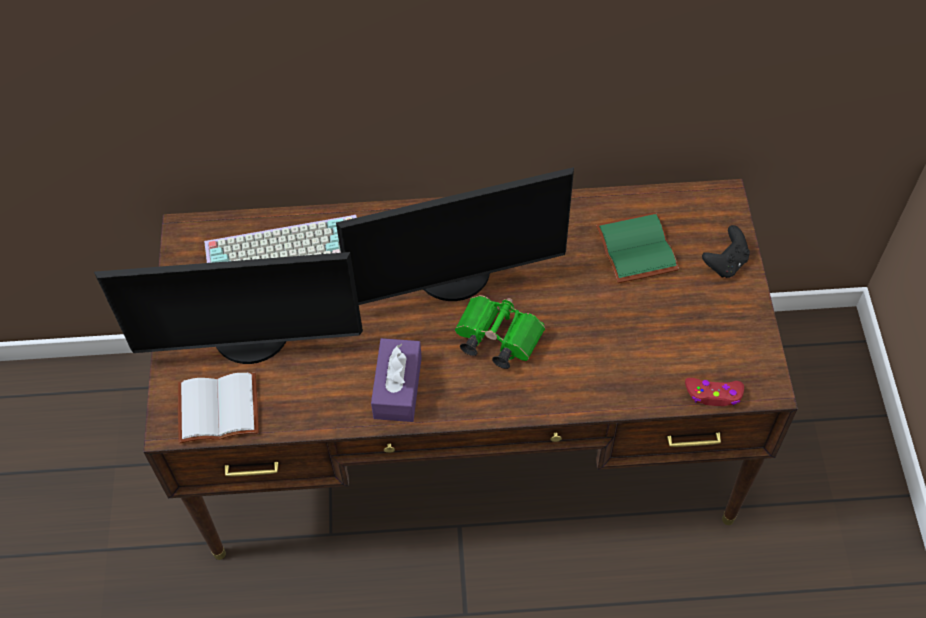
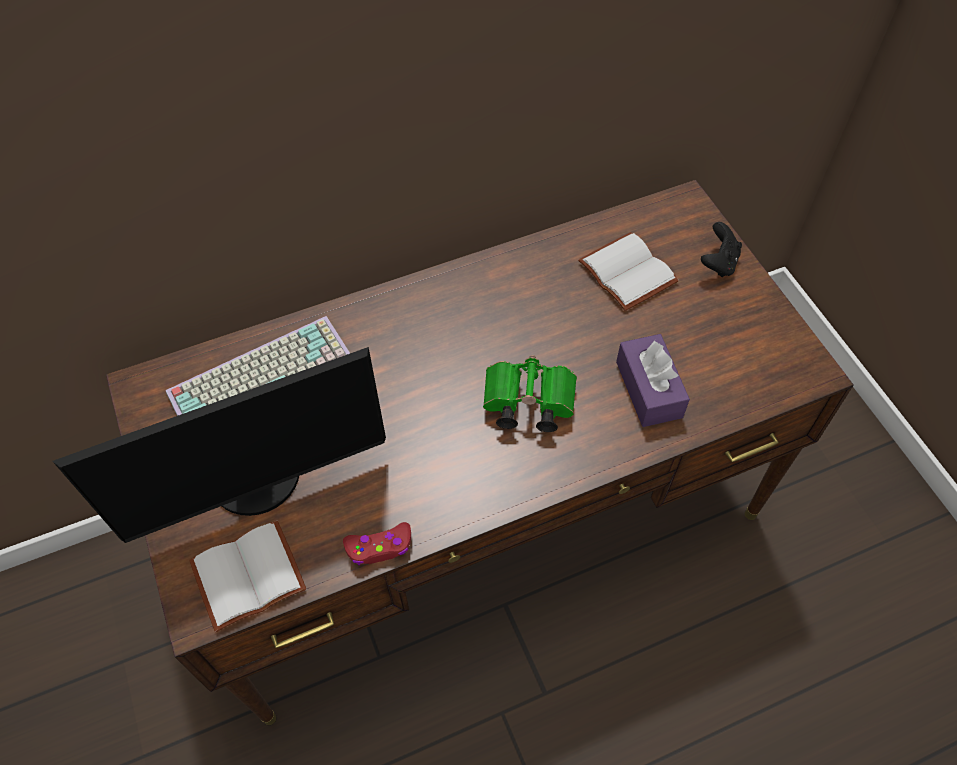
camera: 20 degrees left, 0 degrees up
(397, 387) = (443, 488): purple tissue box -> purple tissue box (649, 389)
(455, 277) = (457, 351): monitor -> none
(633, 248) = (624, 273): green book -> white book
(714, 395) = (769, 395): red game controller -> red game controller (379, 547)

